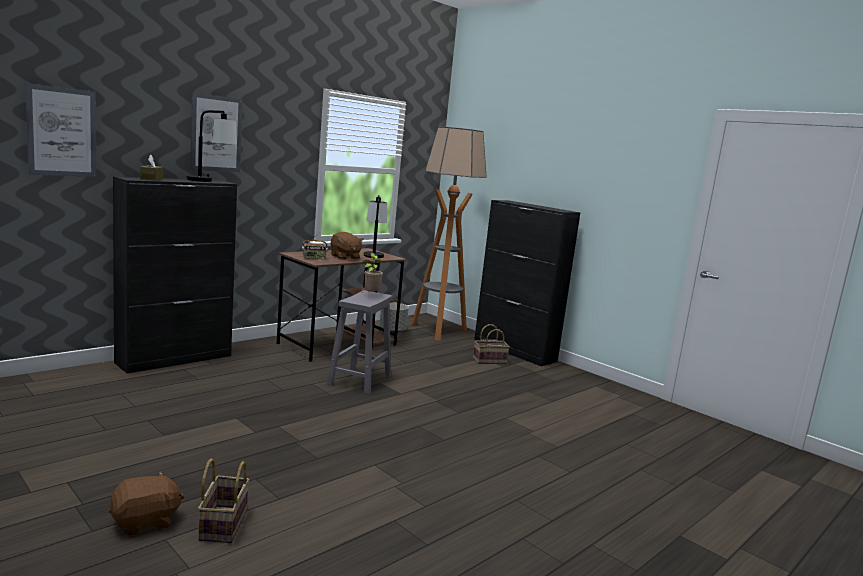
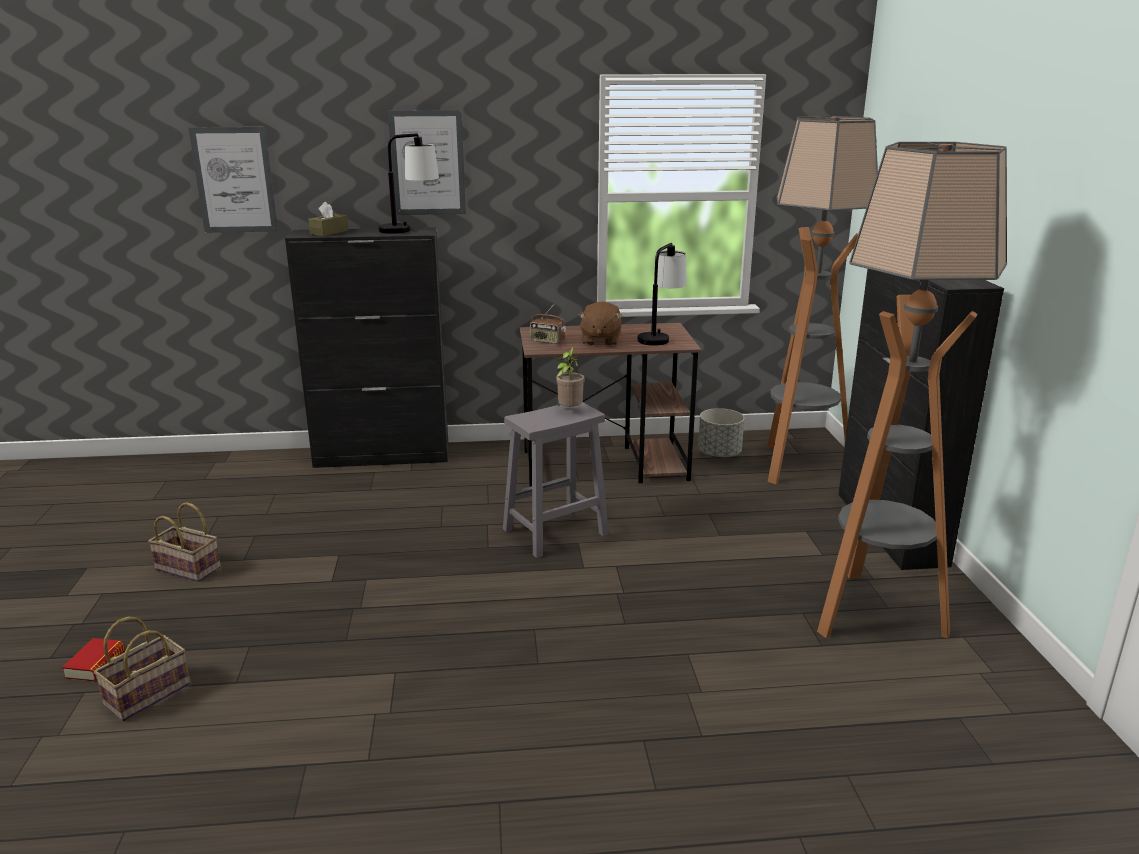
camera: 40 degrees right, 10 degrees up
(145, 522) = (95, 664): brown plush toy -> book
(490, 361) = (813, 539): basket -> basket (190, 568)
(554, 385) = (873, 614): none -> floor lamp

